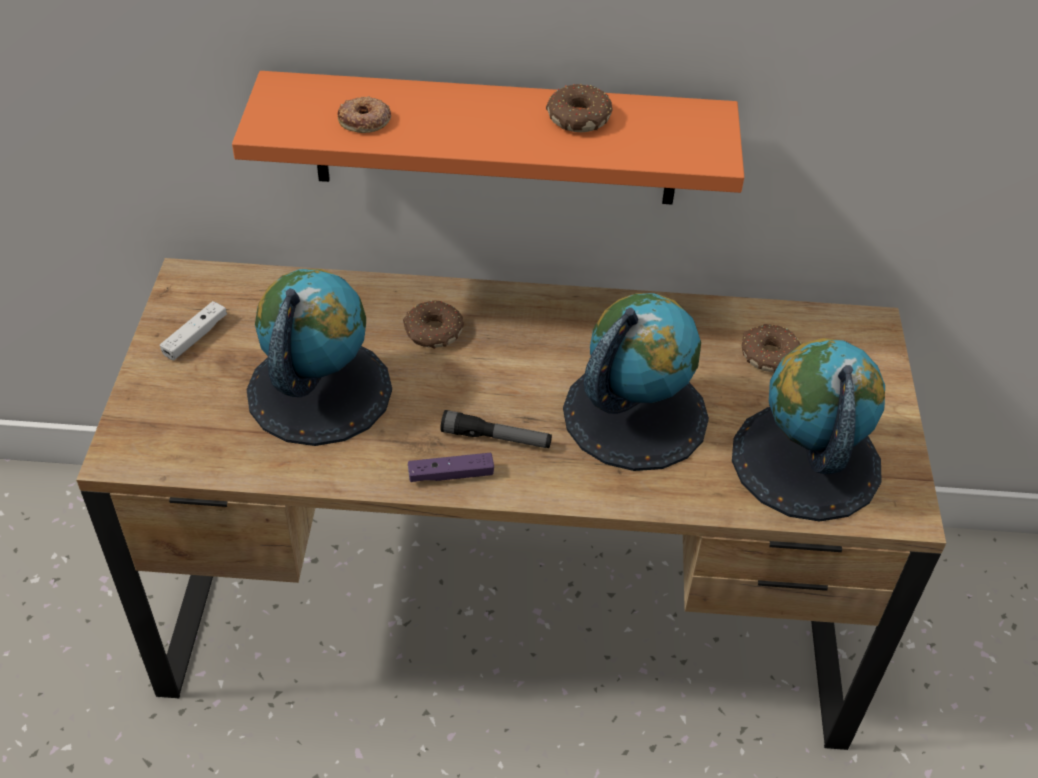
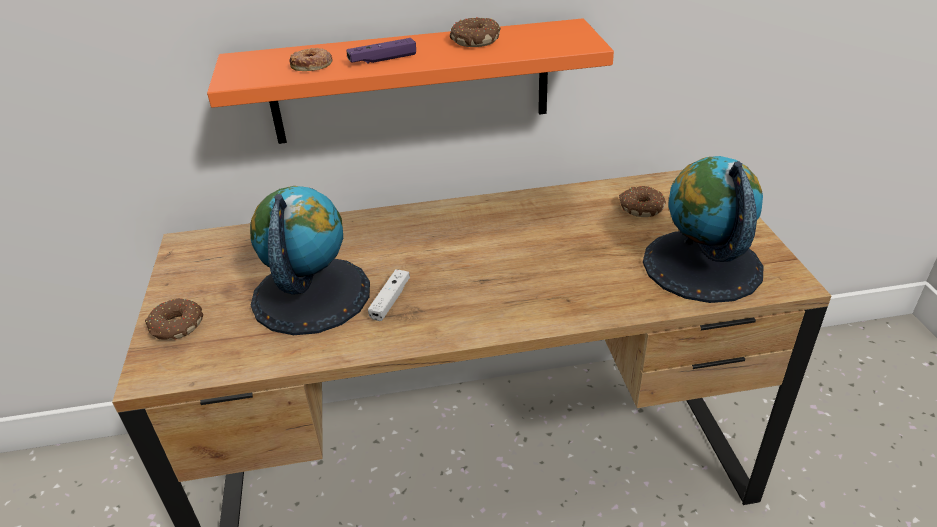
camera: 10 degrees left, 10 degrees down
(195, 337) = (199, 279): white game controller -> white game controller (390, 300)
(432, 332) = (389, 240): donut -> donut (176, 326)
(451, 475) = (437, 330): purple game controller -> purple game controller (382, 59)
(496, 438) = (463, 298): flashlight -> none
(635, 414) = (562, 261): globe -> none

